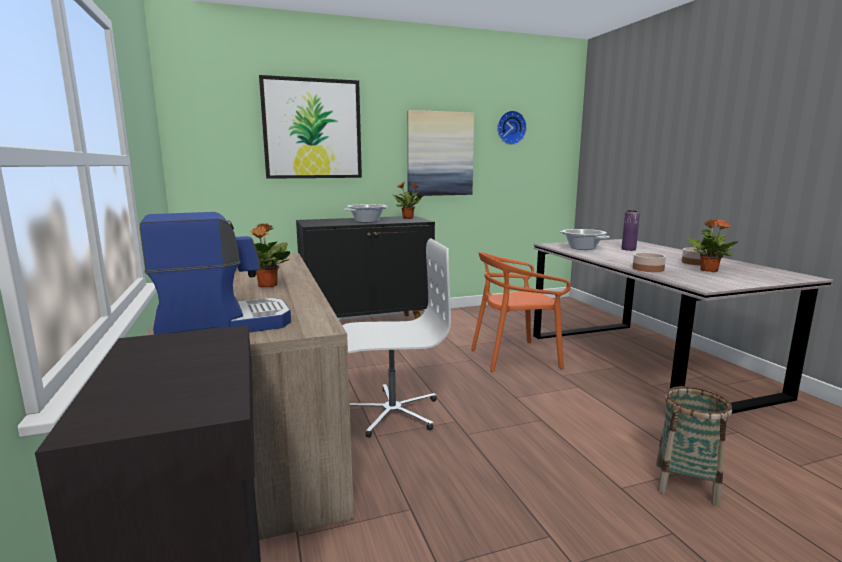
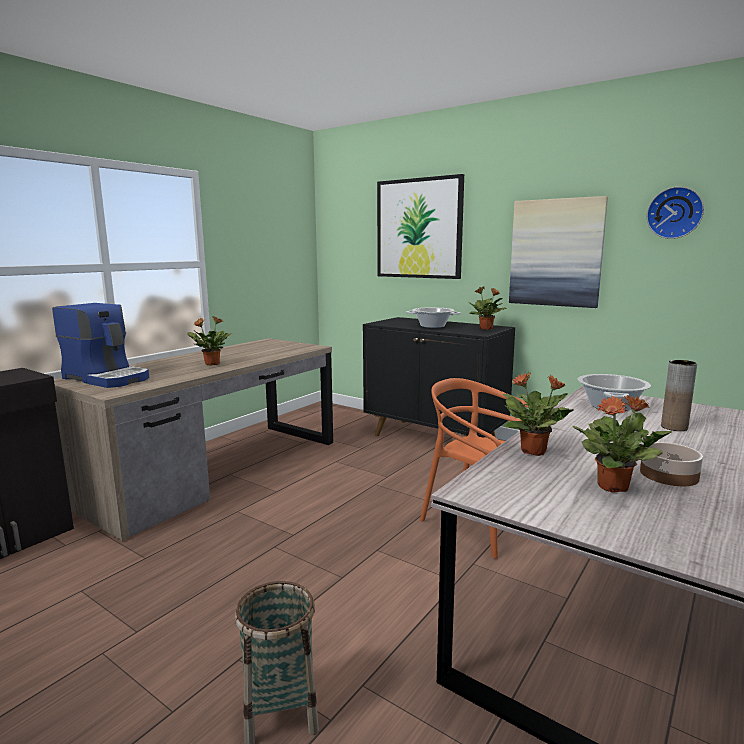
camera: 55 degrees right, 0 degrees up
(391, 412) = (281, 504): white office chair -> none
(628, 249) = (674, 427): purple vase -> brown vase
(648, 269) = (534, 451): bowl -> potted plant

